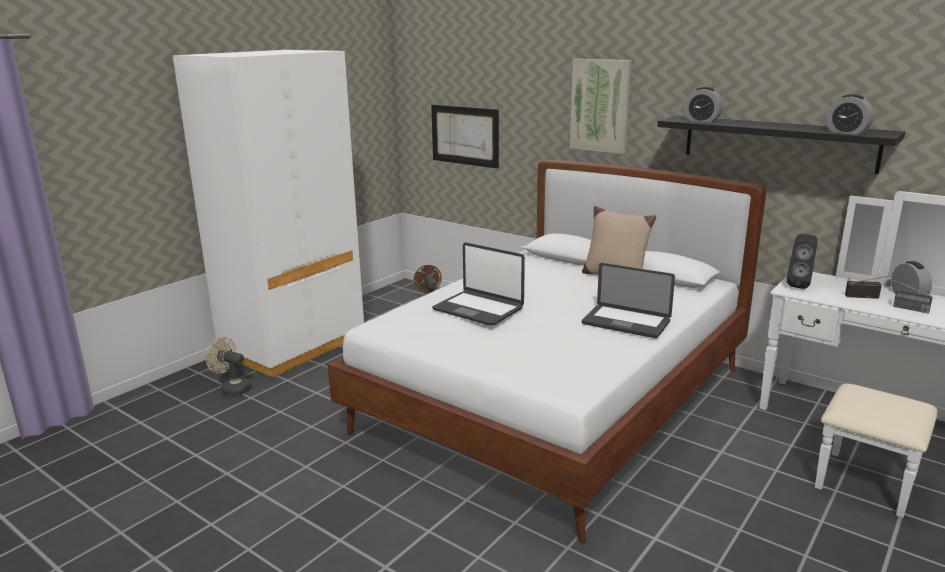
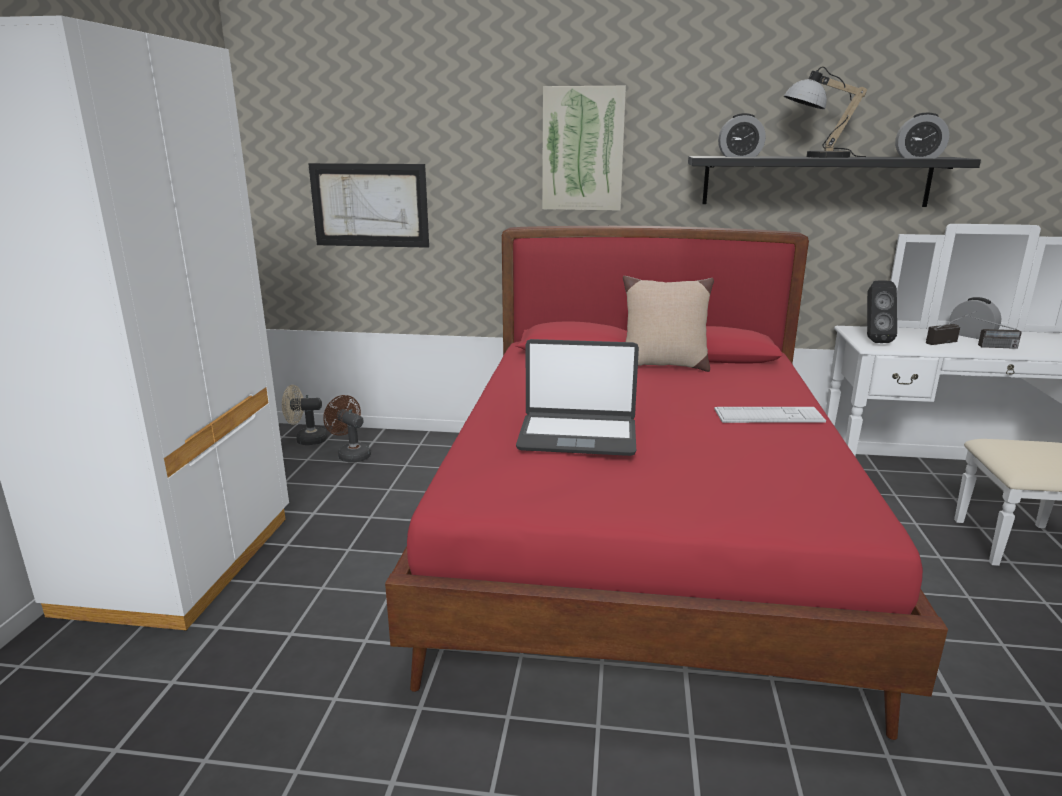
camera: 30 degrees left, 0 degrees up
(232, 389) = (120, 676): beige fan -> beige fan (306, 440)
(556, 402) = (641, 543): white bed -> red bed
(626, 323) = (768, 416): laptop -> keyboard
(763, 125) = (815, 157): none -> table lamp

